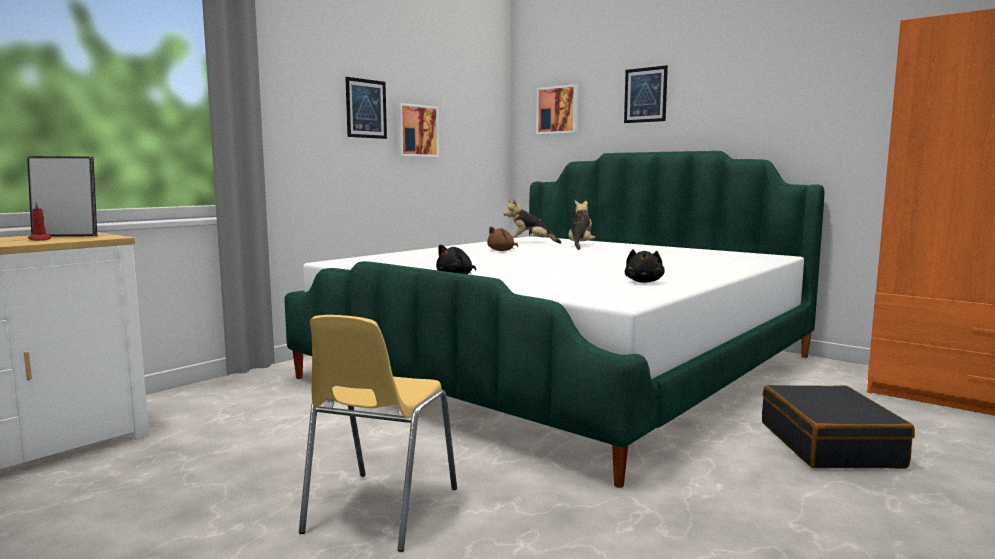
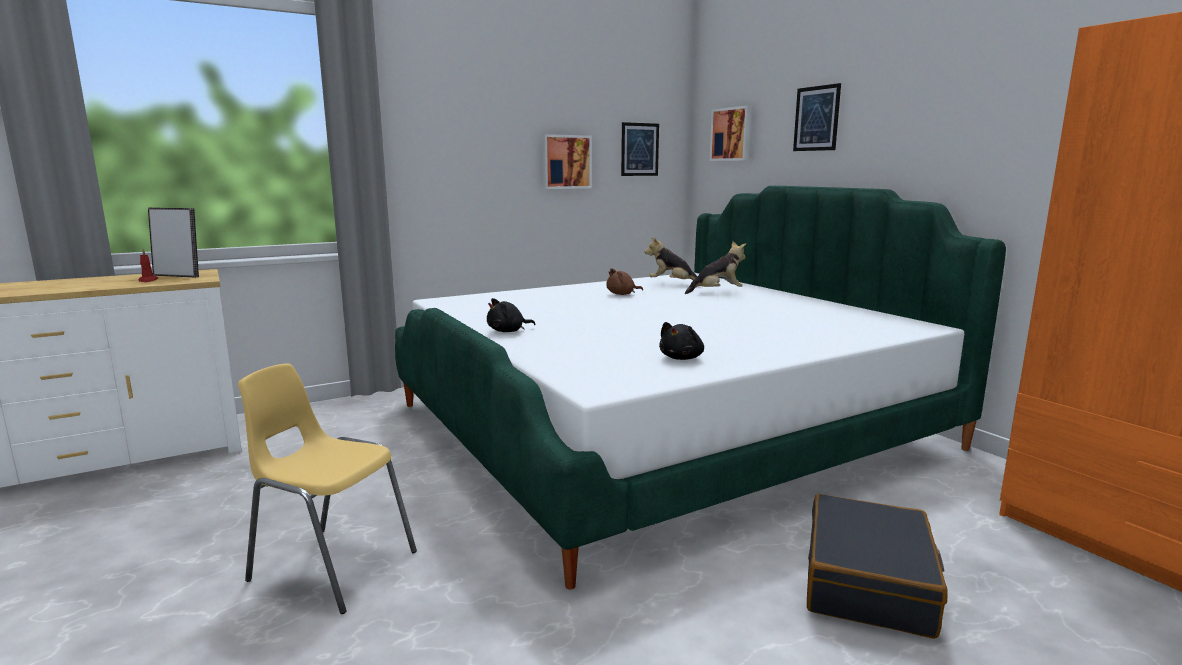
camera: 20 degrees right, 5 degrees up
(366, 108) = (506, 142): picture -> picture (639, 149)
(379, 510) = (332, 566): yellow chair -> yellow chair turned 75 degrees clockwise
(580, 246) = (717, 292): plush toy -> plush toy turned 45 degrees clockwise

